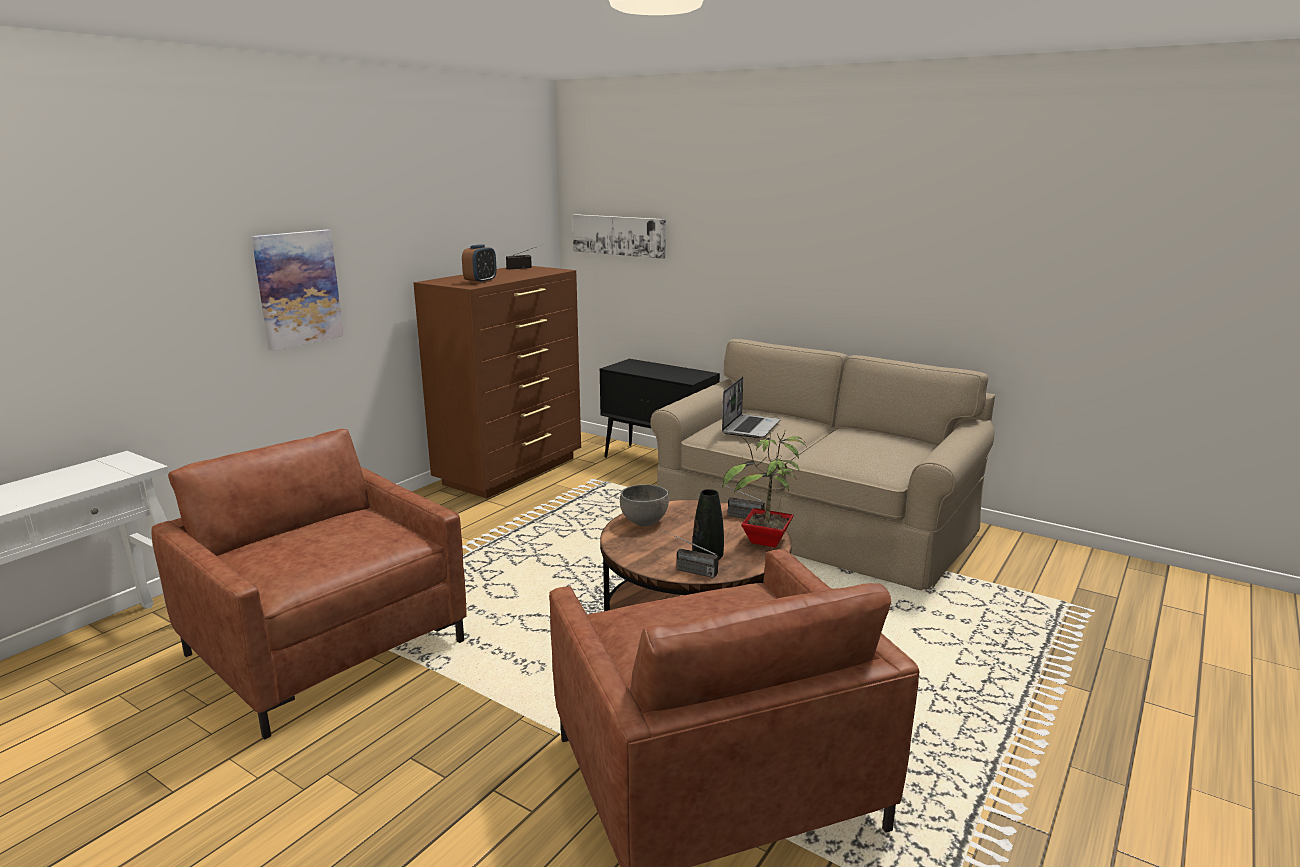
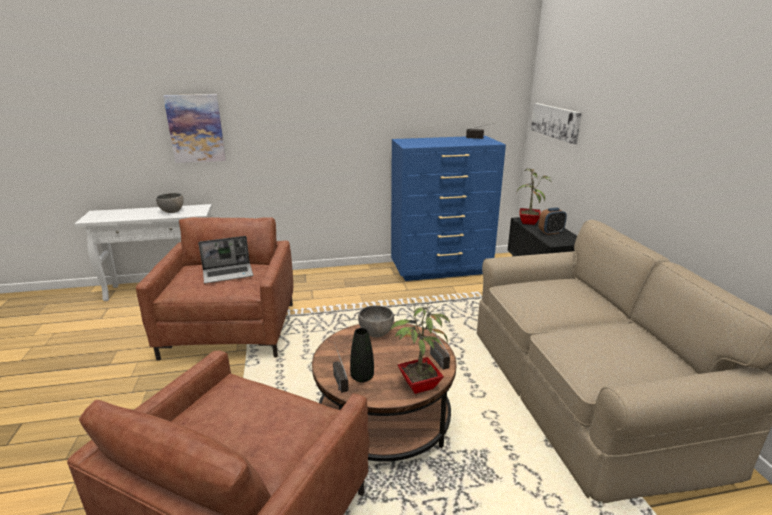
camera: 45 degrees right, 5 degrees up
(68, 479) = (172, 211): none -> grey bowl
(298, 288) = (313, 134): picture -> picture (196, 128)
(480, 281) = (423, 144): alarm clock -> alarm clock (550, 232)
(511, 471) = (441, 269): brown dresser -> blue dresser
(628, 368) = (529, 222): none -> potted plant
(750, 427) = (545, 294): laptop -> laptop (228, 274)

